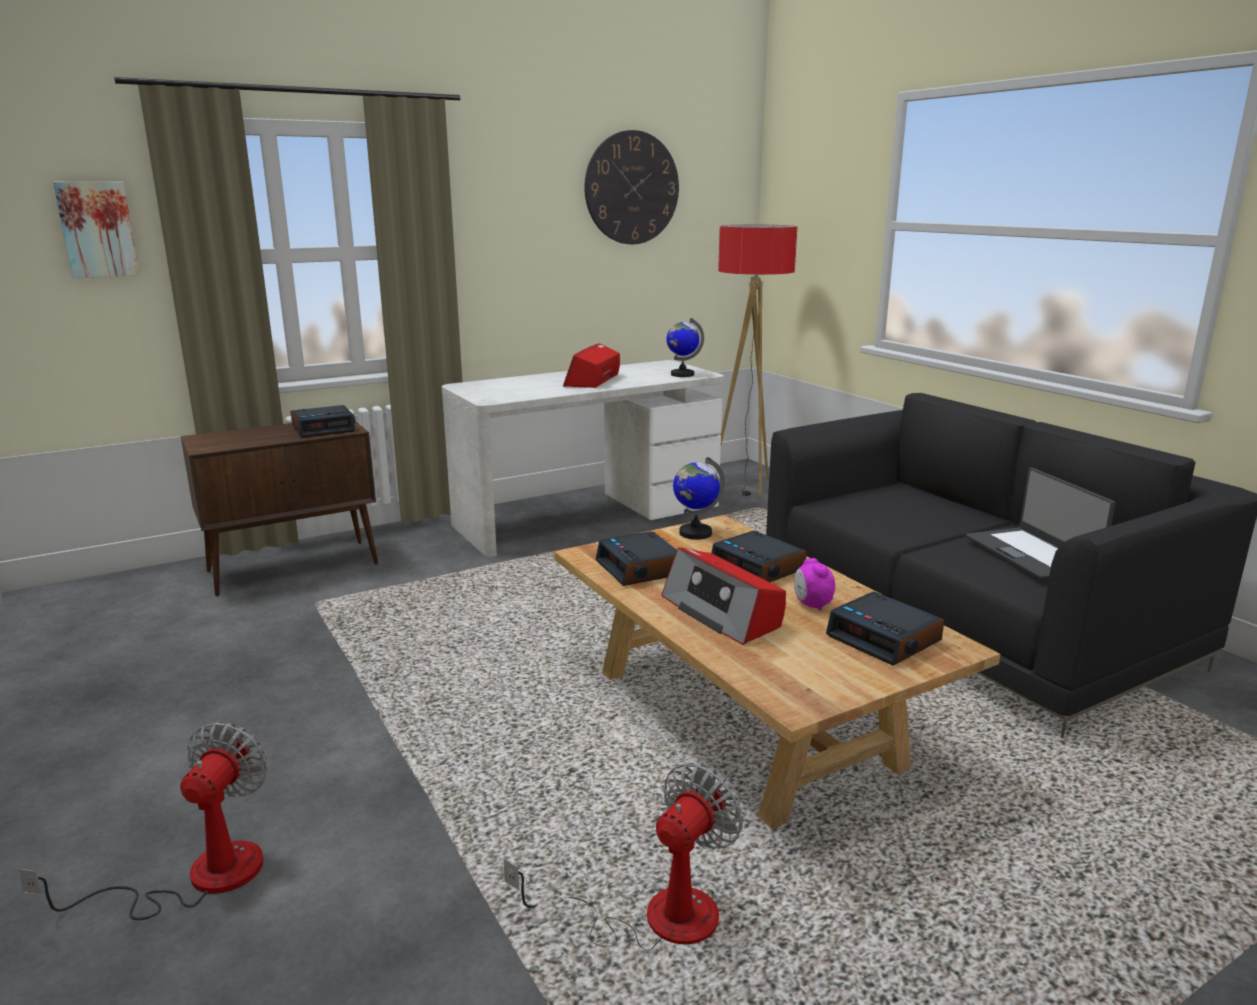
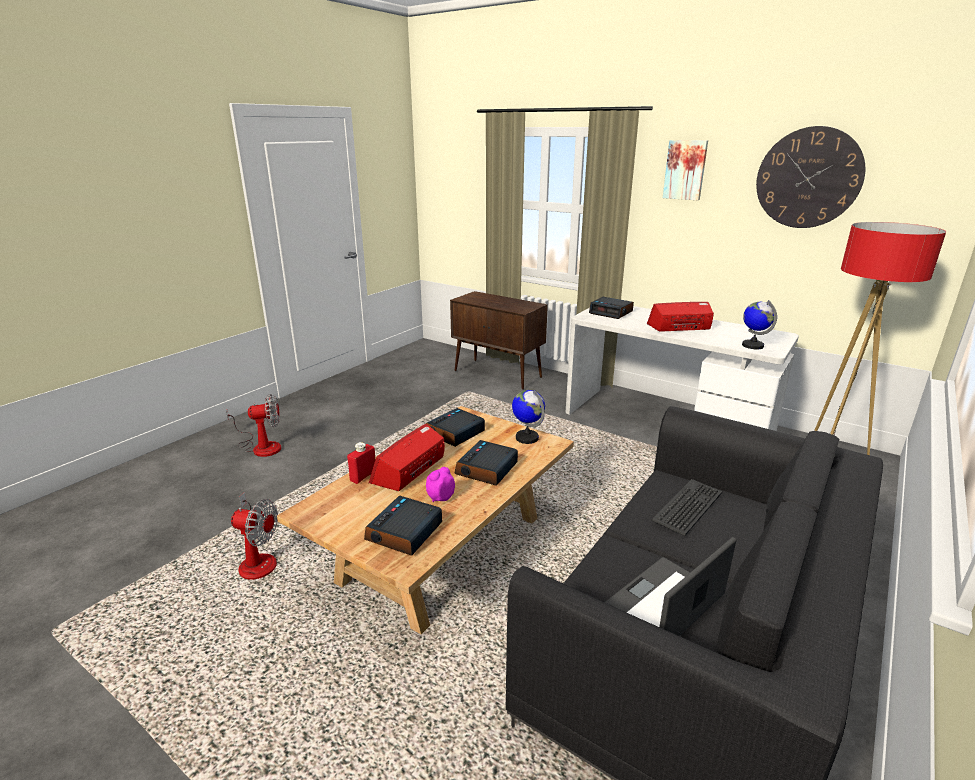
camera: 65 degrees right, 5 degrees up
(97, 229) = (470, 184): picture -> picture (685, 170)
(324, 428) = (518, 306): alarm clock -> alarm clock (611, 312)
(717, 647) = (363, 476): none -> red bottle
(879, 508) = (689, 507): none -> keyboard

